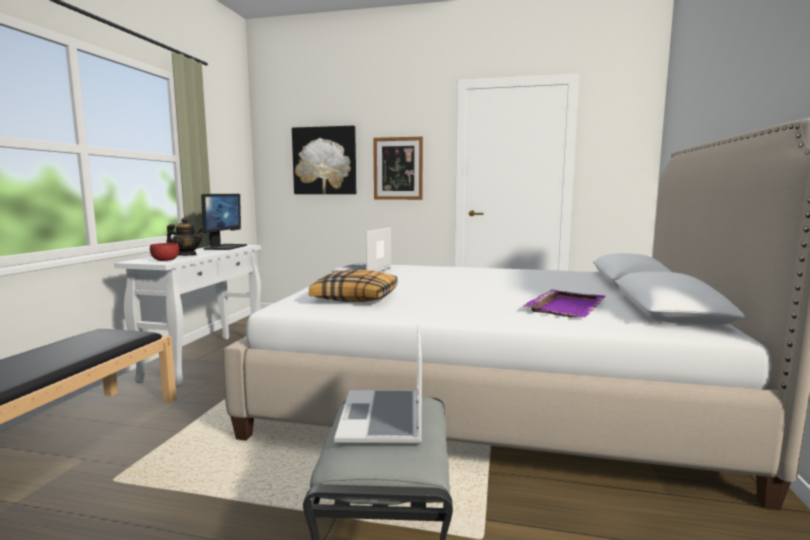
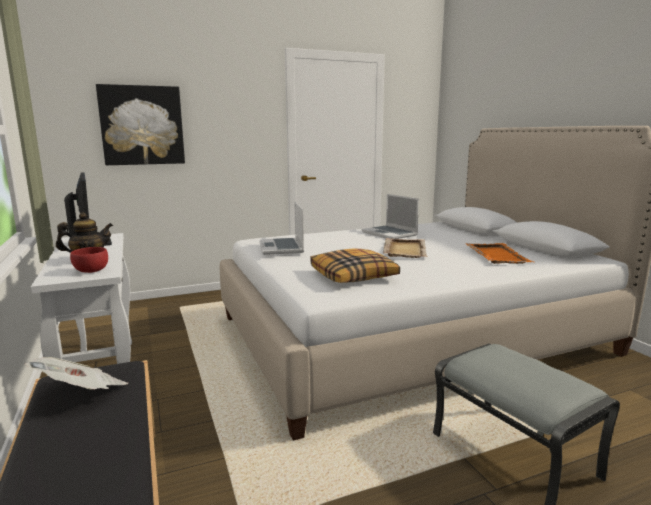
camera: 35 degrees left, 5 degrees up
(88, 340) = (82, 393): none -> newspaper
(383, 419) = (514, 367): laptop -> laptop (390, 234)
(398, 168) = (229, 135): picture -> none
(472, 287) = (405, 249): none -> beige tray
(566, 306) = (496, 255): purple tray -> orange tray

